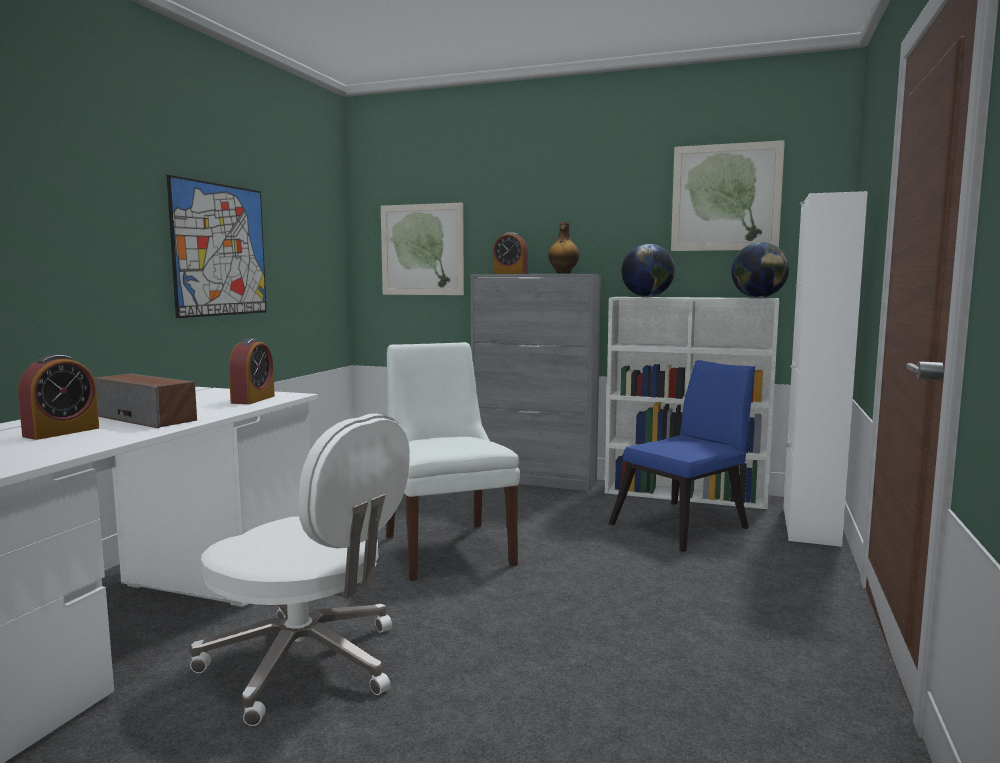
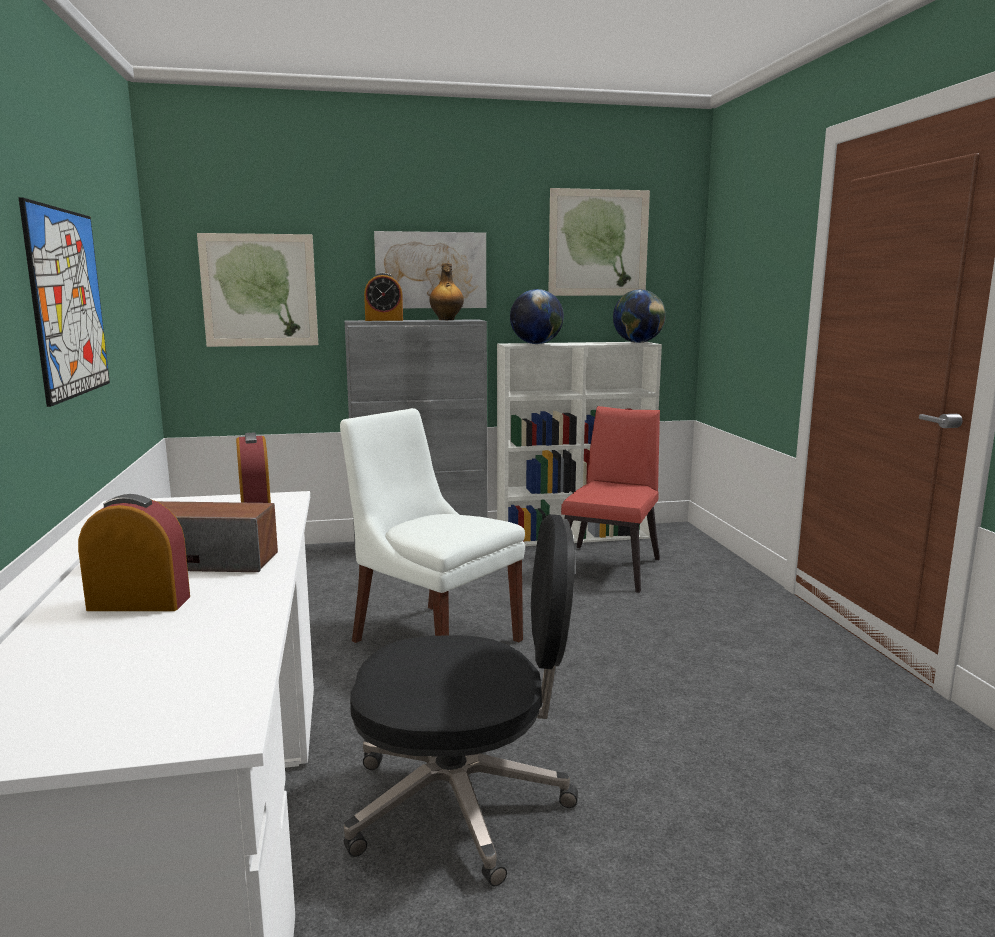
camera: 30 degrees left, 5 degrees up
(61, 432) = (139, 603): alarm clock -> alarm clock turned 90 degrees counterclockwise
(307, 664) = (462, 803): white office chair -> black office chair
(559, 229) = (431, 270): none -> picture
(685, 525) = (610, 566): blue chair -> red chair
(810, 526) = (699, 547): white cabinet -> none

